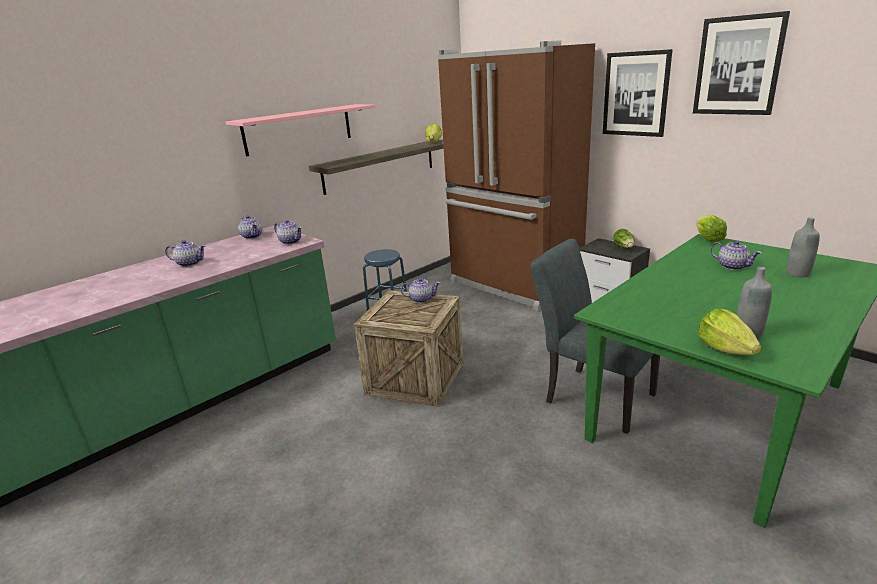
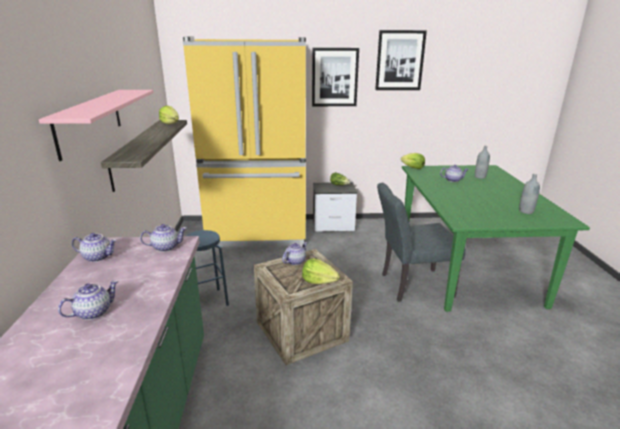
camera: 50 degrees left, 0 degrees up
(513, 285) = (258, 235): brown fridge -> yellow fridge
(725, 349) = (535, 221): lettuce -> lettuce (318, 281)

